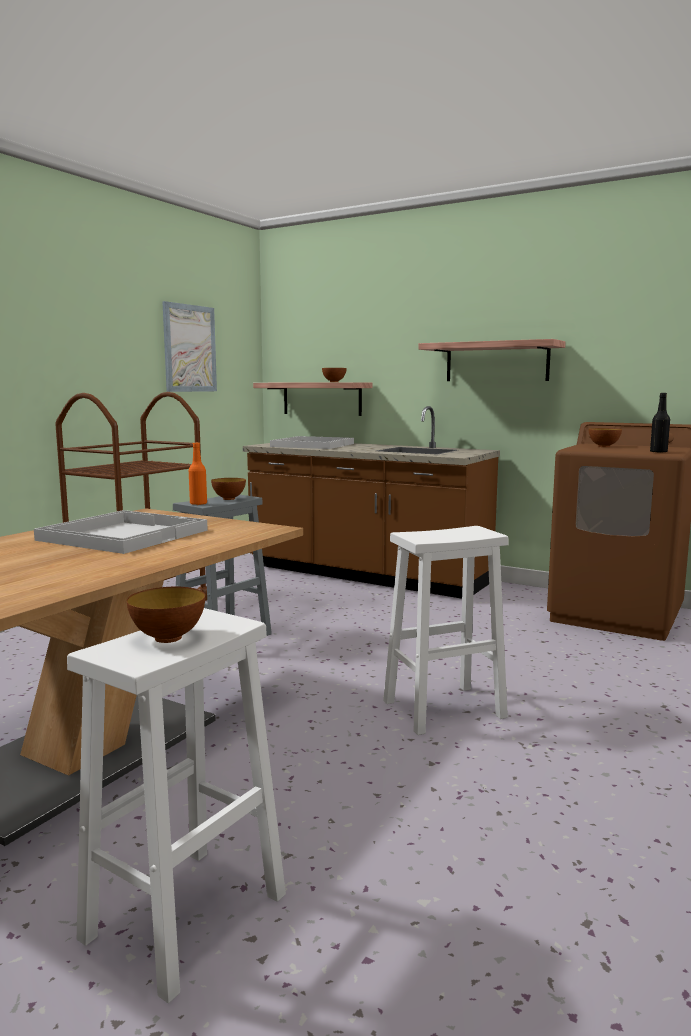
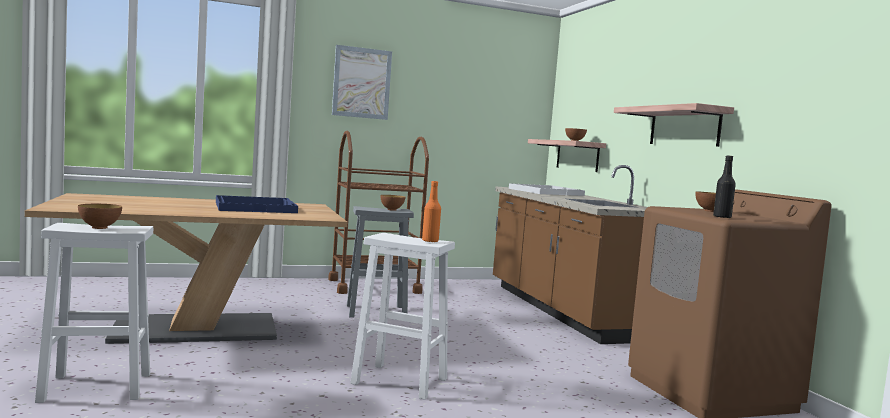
camera: 40 degrees right, 5 degrees down
(123, 535) = (256, 207): white tray -> blue tray
(189, 348) = (470, 108): picture -> picture (361, 83)
(198, 504) = (362, 208): orange bottle -> orange bottle (430, 241)

